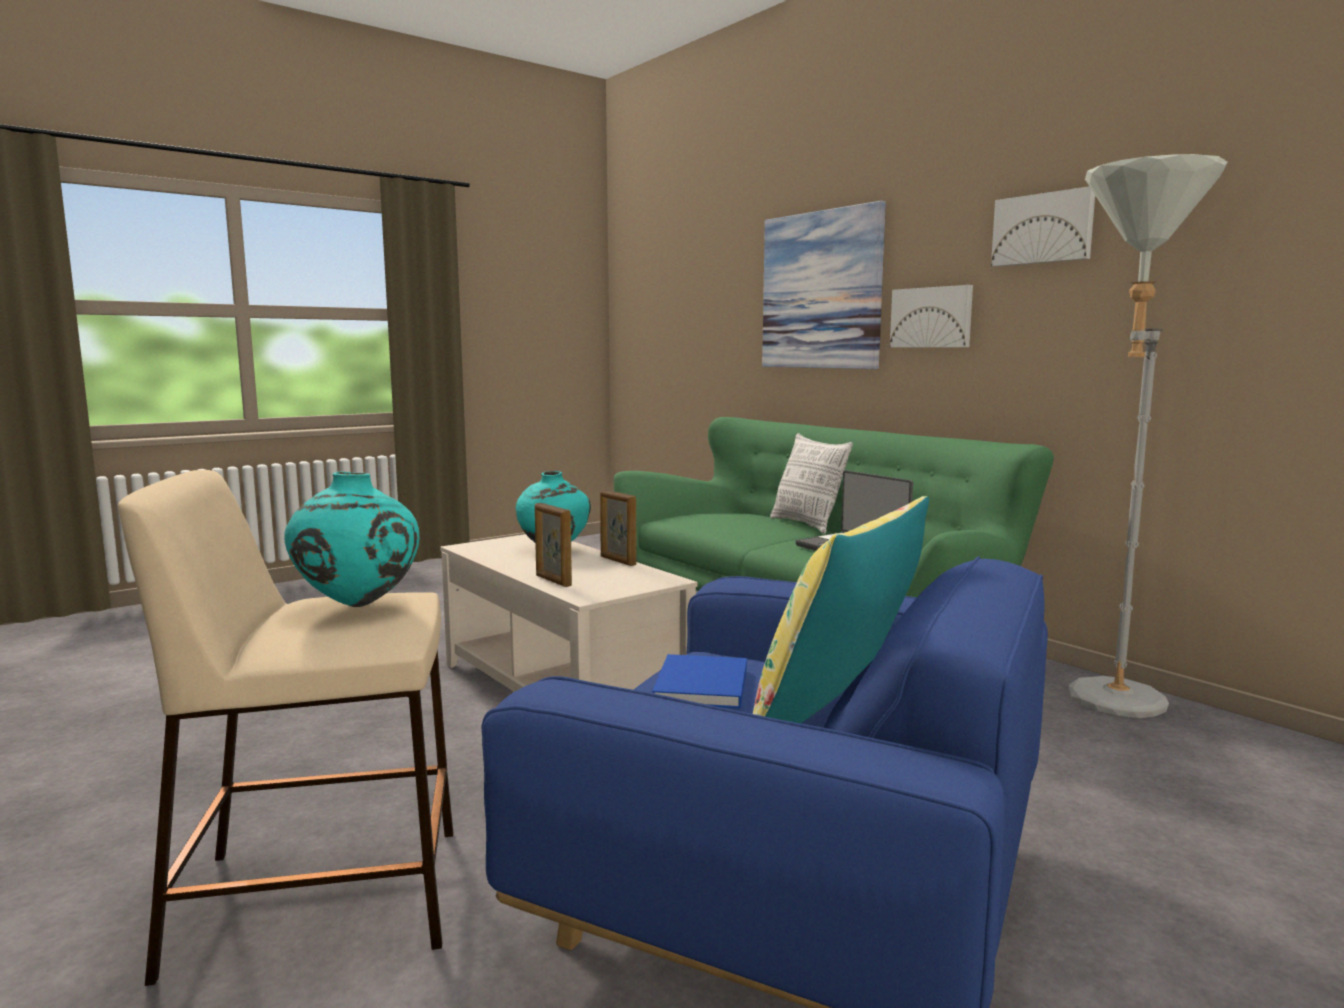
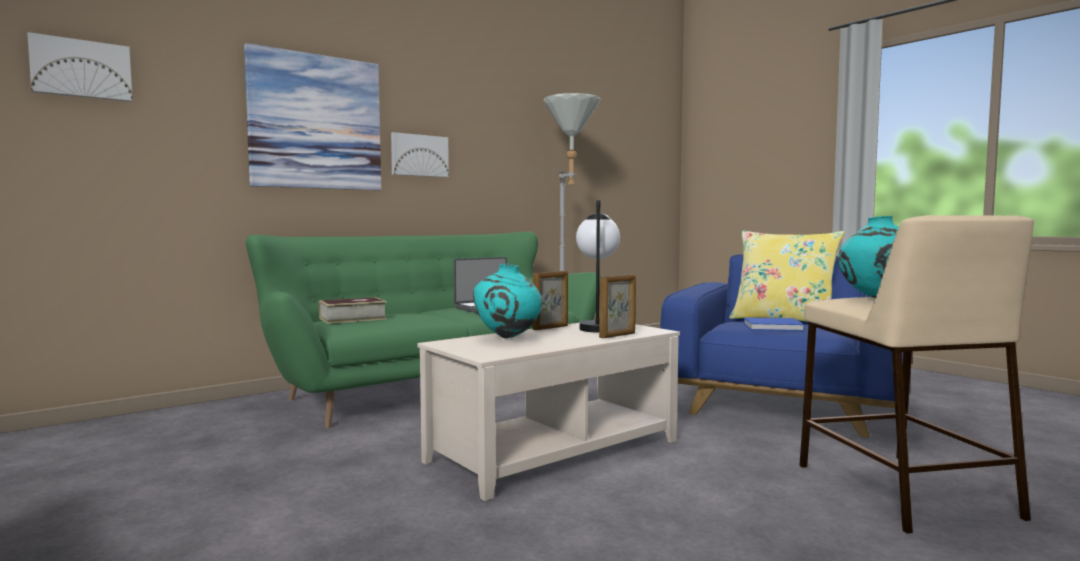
camera: 90 degrees left, 5 degrees down
(621, 575) = (597, 327): none -> table lamp
(736, 516) = (352, 318): none -> book
(807, 525) = (391, 313): pillow -> none
(1043, 229) = (483, 112): picture -> picture (81, 69)

